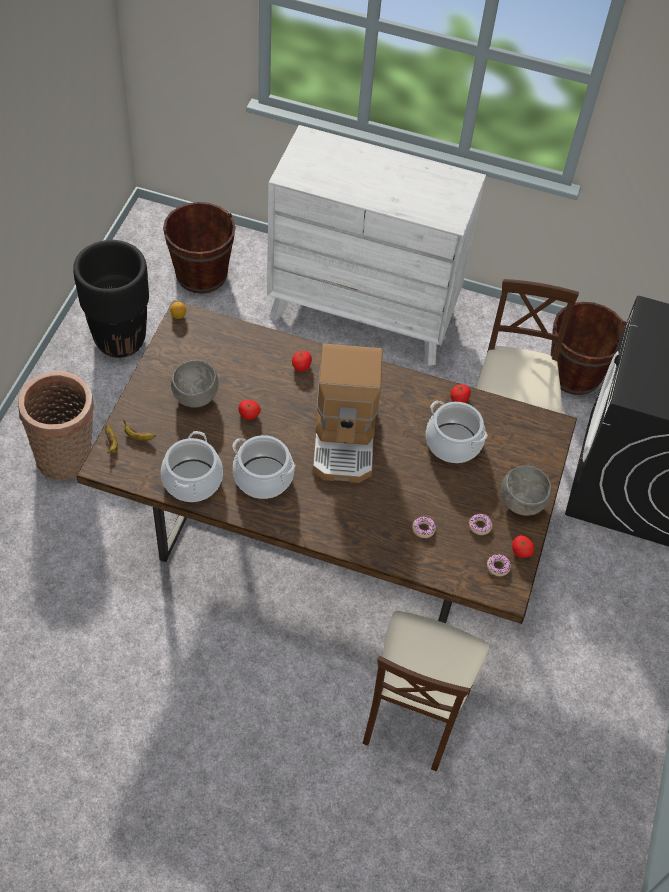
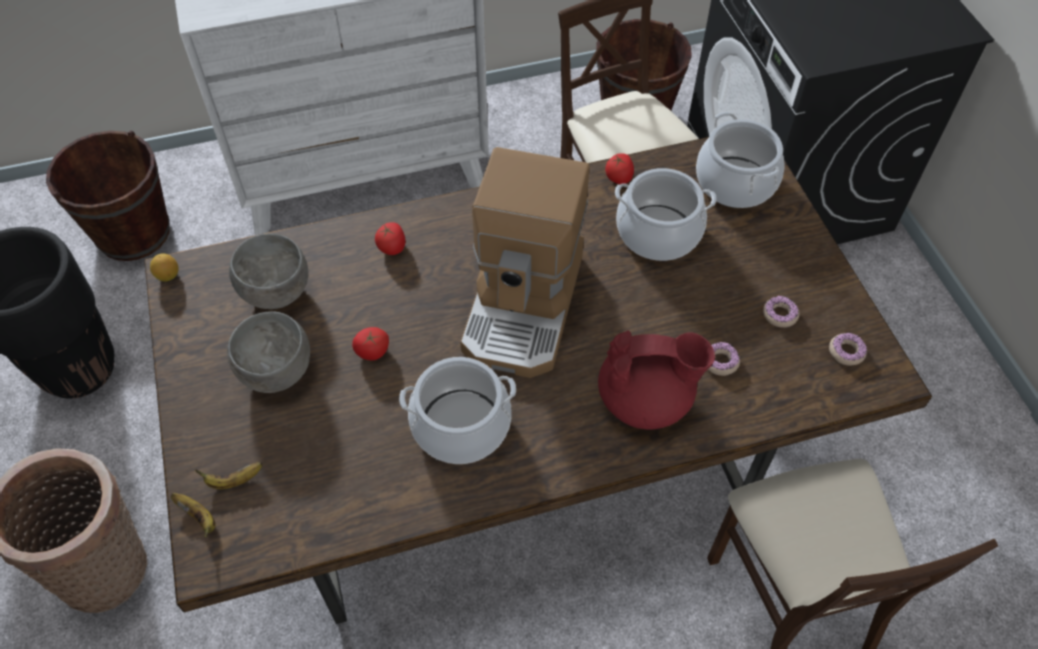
camera: 30 degrees left, 0 degrees up
(192, 480) = (365, 494): cooking pot -> cooking pot (735, 182)
(345, 438) = (525, 305): coffee machine -> coffee machine turned 45 degrees clockwise
(366, 523) = (646, 399): none -> red teapot
(520, 551) = (852, 316): tomato -> none
(521, 502) = (797, 257): grey bowl -> grey bowl (275, 293)

